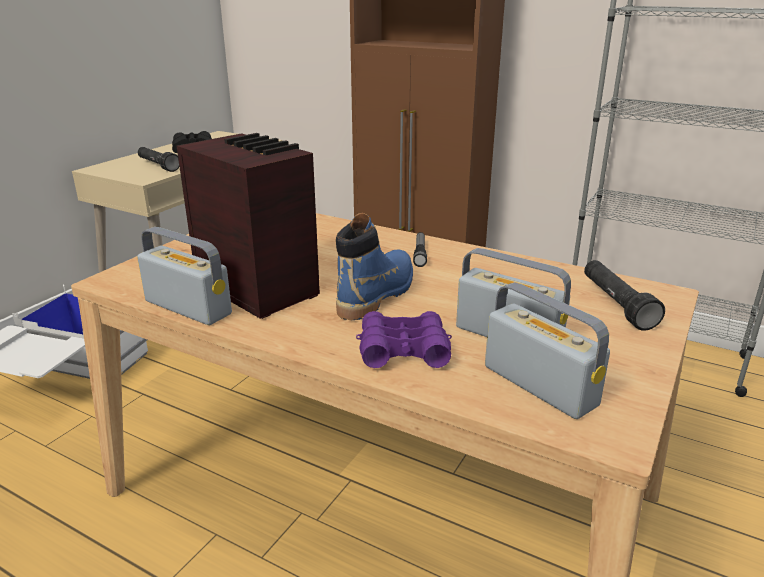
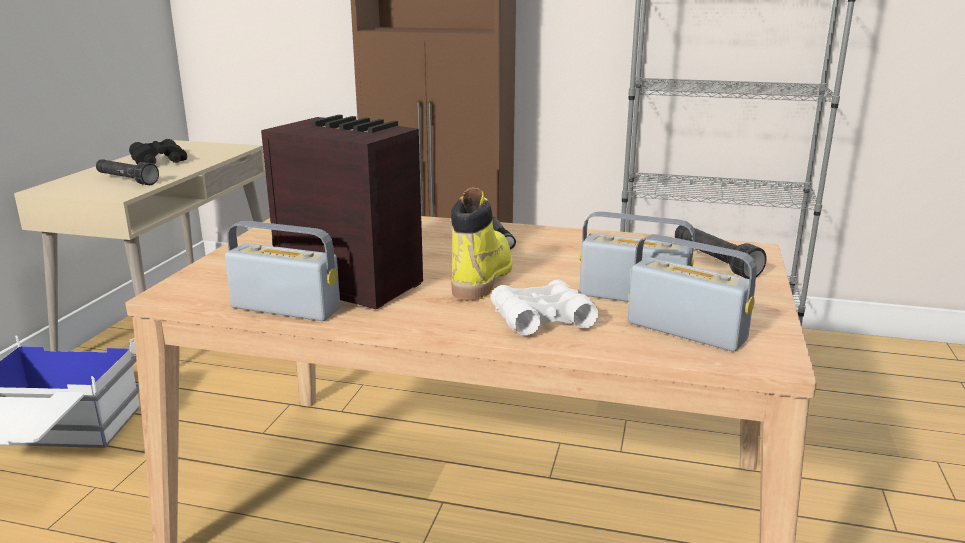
camera: 15 degrees left, 5 degrees down
(377, 294) = (482, 276): blue boot -> yellow boot
(403, 350) = (541, 319): purple binoculars -> white binoculars

